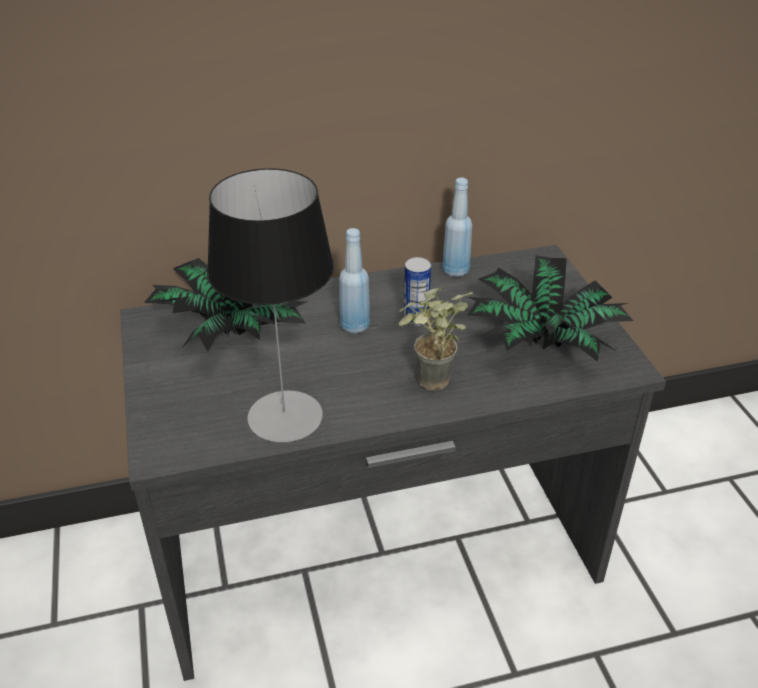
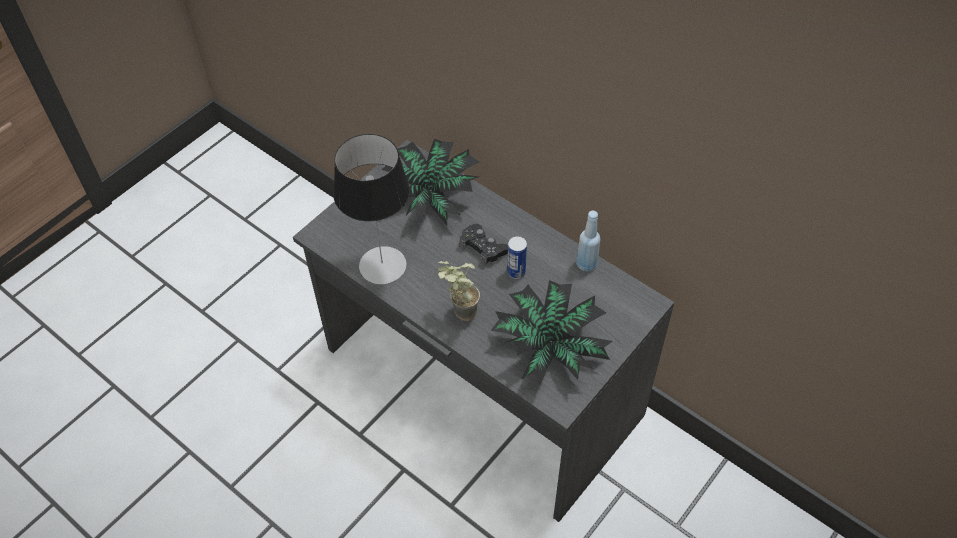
camera: 55 degrees right, 15 degrees up
(354, 326) = (483, 248): blue bottle -> black game controller

